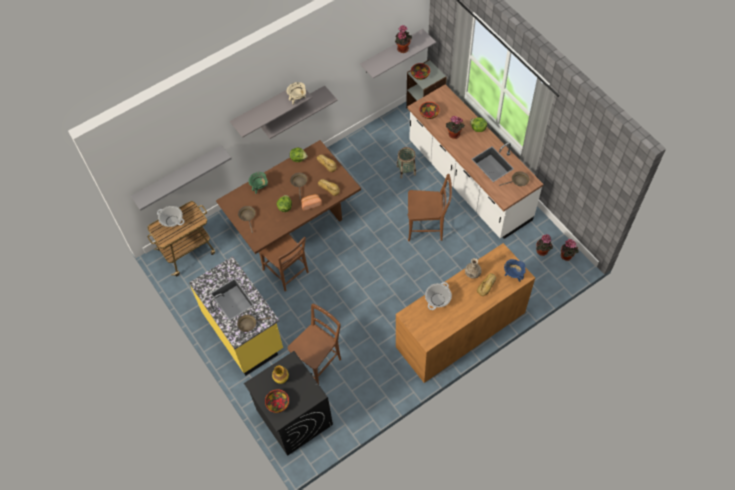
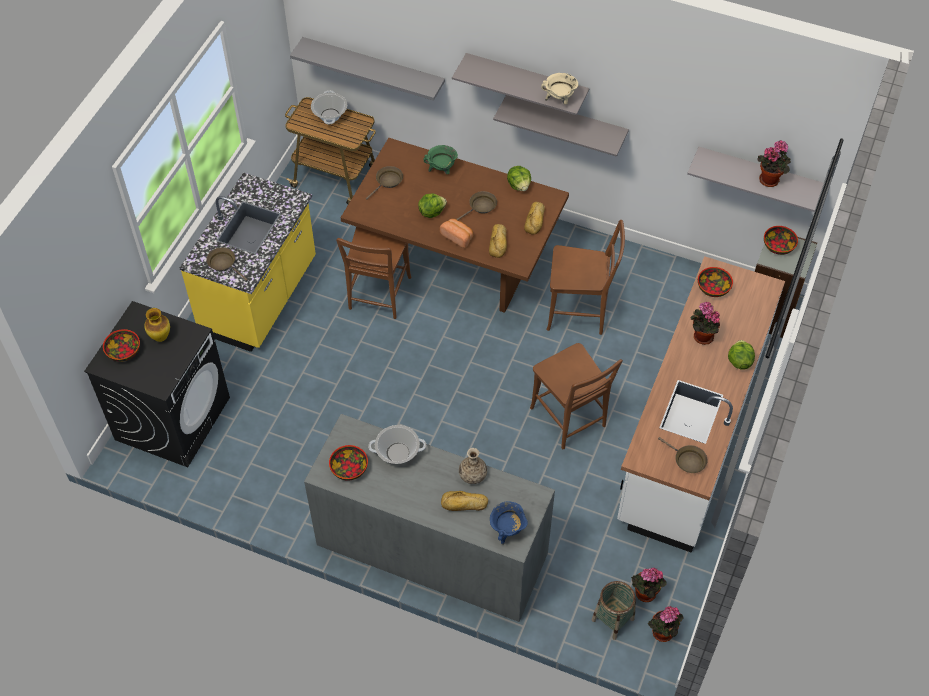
camera: 55 degrees right, 5 degrees down
(319, 361) = (270, 402): brown chair -> brown chair (580, 313)
(406, 170) = (645, 344): basket -> basket (613, 619)
(433, 326) = (349, 469): none -> bowl
(460, 330) = (431, 549): brown dresser -> grey dresser

